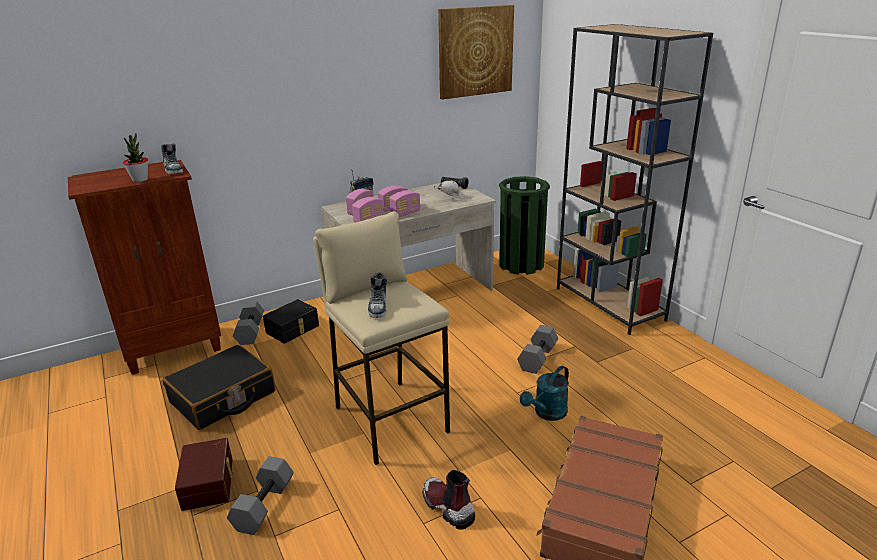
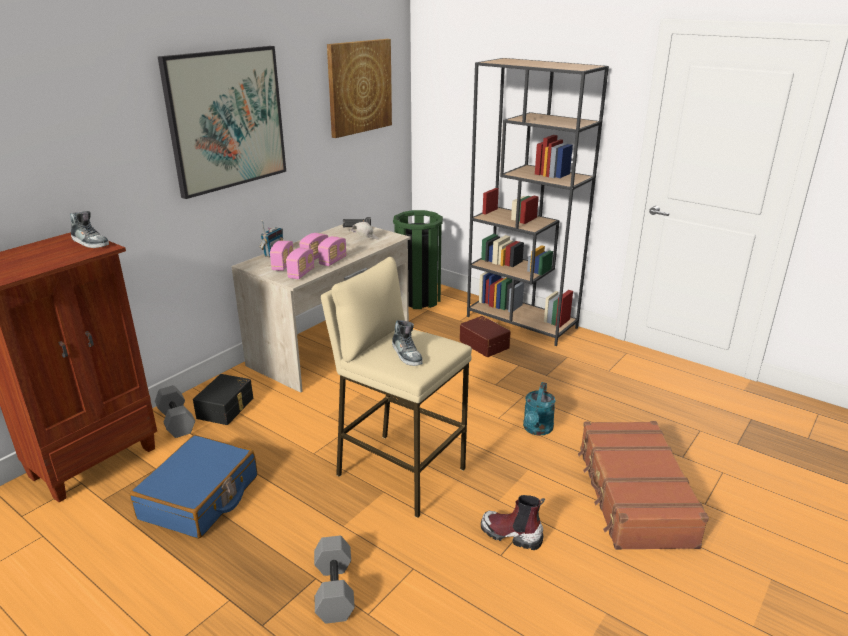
camera: 25 degrees left, 0 degrees up
(140, 180) = (62, 259): potted plant -> none
(209, 483) = (256, 587): brown storage box -> brown storage box (485, 344)
(223, 398) = (200, 498): black suitcase -> blue suitcase
(324, 75) = (226, 119): none -> picture
(537, 358) = (493, 383): grey dumbbell -> none

